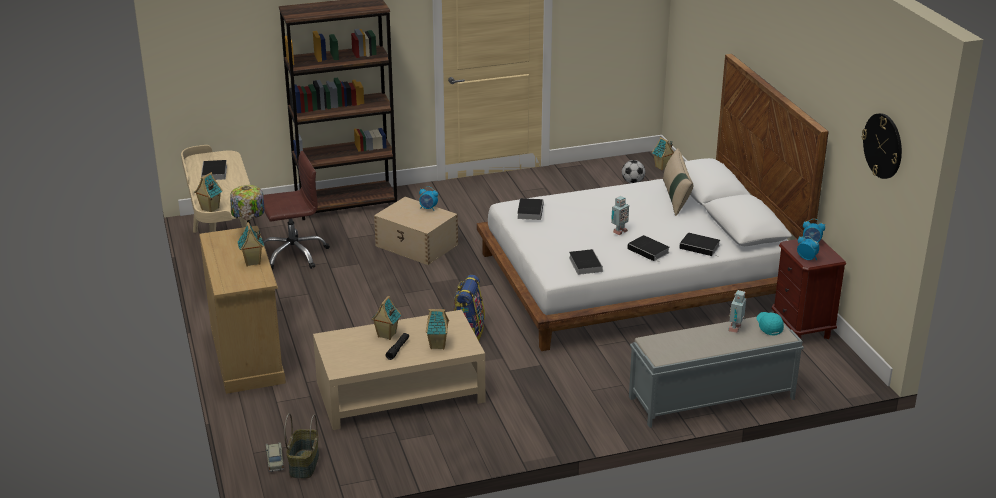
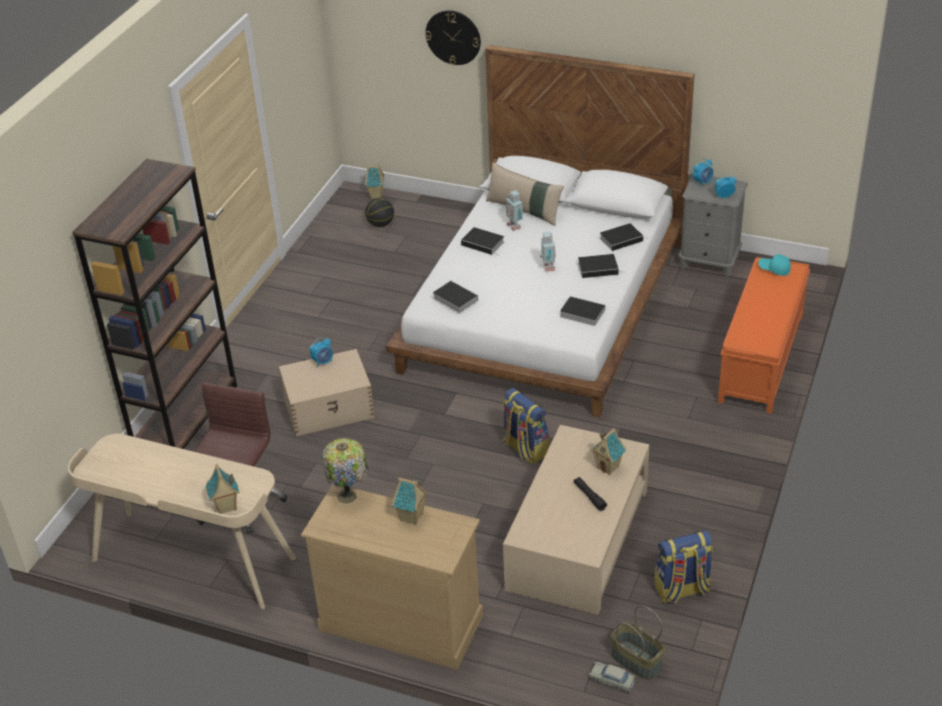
camera: 50 degrees left, 10 degrees up
(214, 173) = (143, 471): book -> book (484, 243)
(386, 335) = (557, 493): toy house -> none
(397, 458) = (681, 590): none -> backpack
(632, 182) = (380, 224): football -> basketball
(710, 398) = (761, 359): grey bench -> orange bench
(736, 328) = (761, 286): toy robot -> toy robot (514, 226)
(801, 328) = (709, 261): brown nightstand -> grey nightstand
(883, 145) = (783, 62): wall clock -> wall clock (453, 37)

